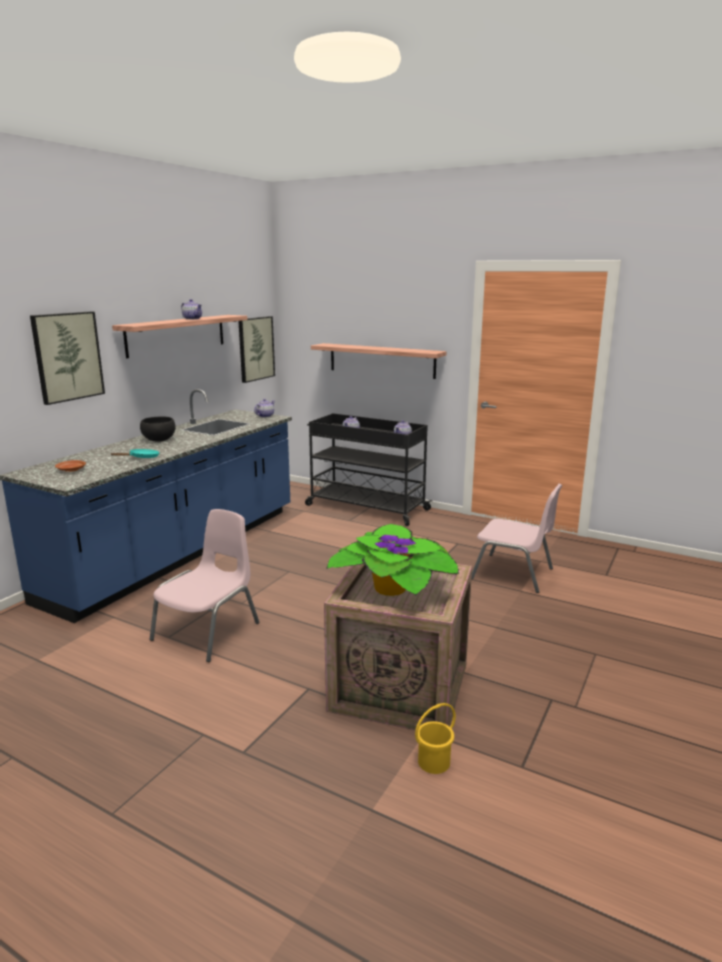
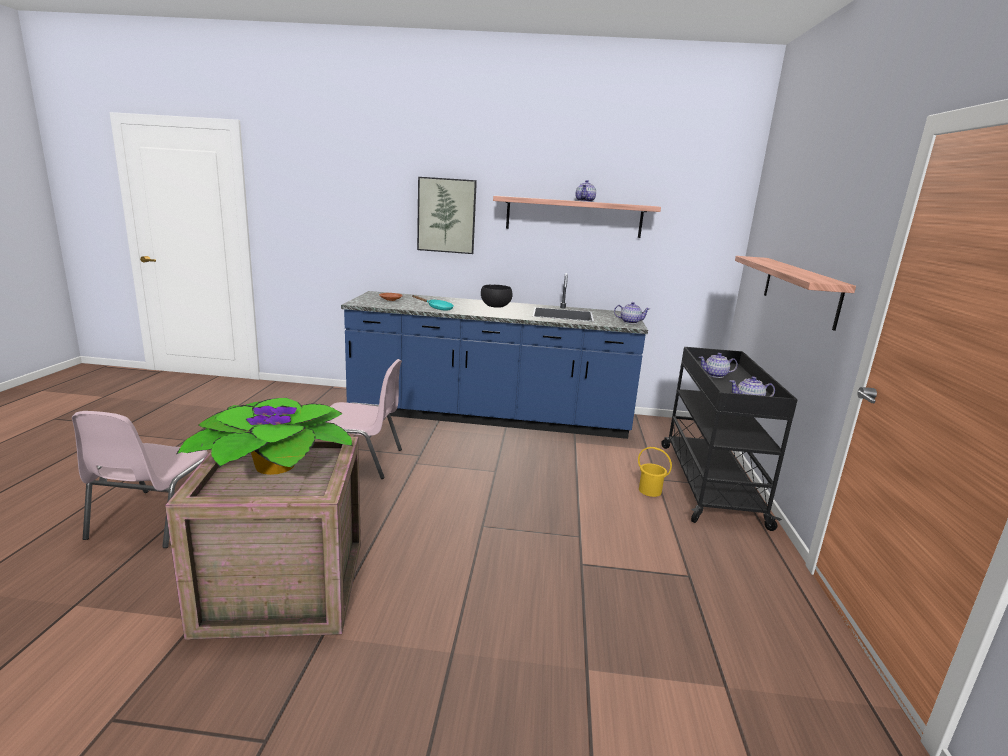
camera: 65 degrees right, 0 degrees up
(255, 348) = (697, 253): picture -> none
(434, 762) = (138, 636): yellow bucket -> yellow bucket (650, 491)
(513, 574) = (640, 653): pink chair -> pink chair (154, 519)

